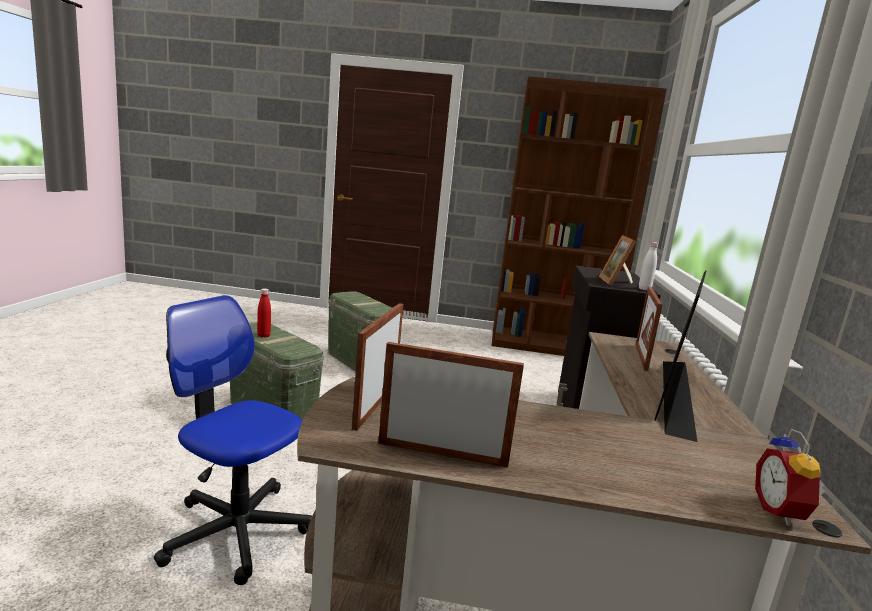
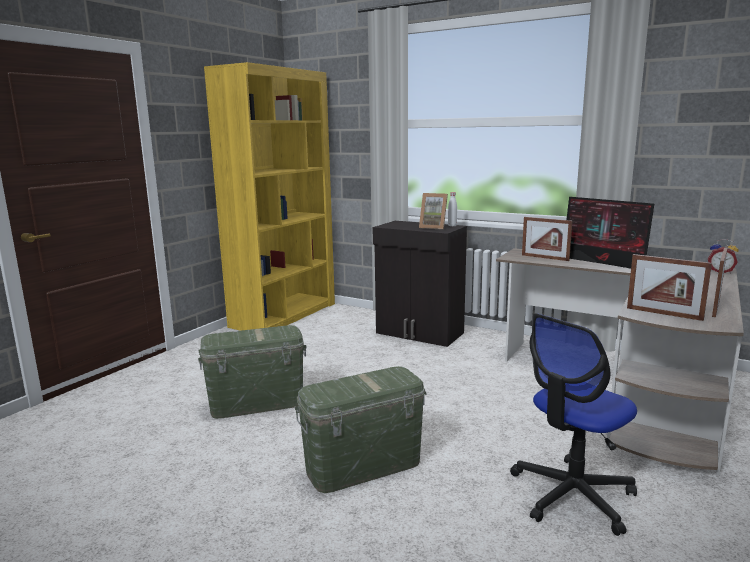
camera: 65 degrees left, 0 degrees up
(263, 335) = (355, 388): red bottle -> none
(549, 346) = (284, 315): brown bookcase -> yellow bookcase

